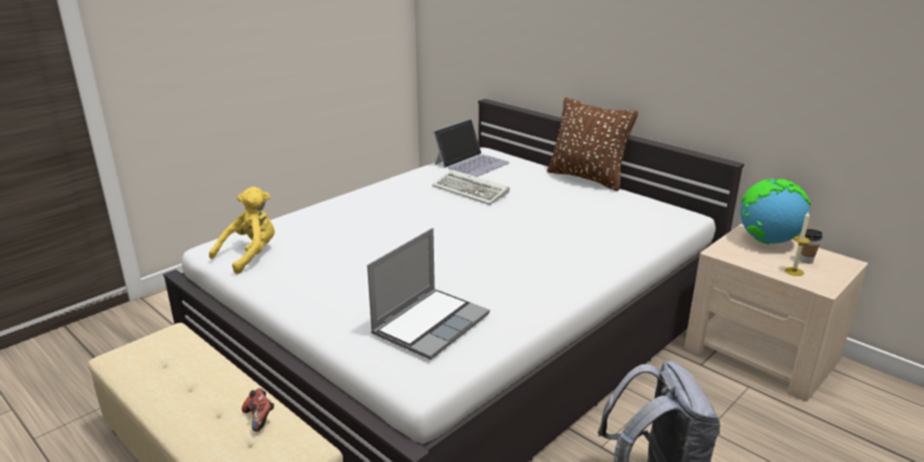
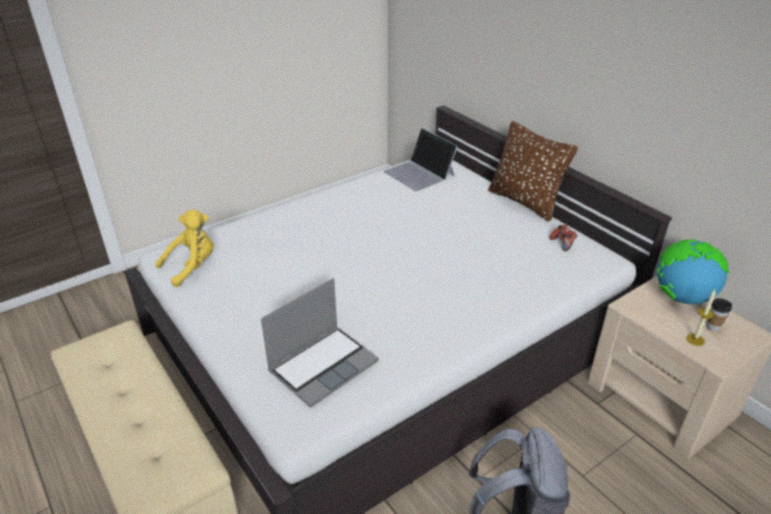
camera: 10 degrees right, 10 degrees up
(260, 418) = (169, 432): game controller -> game controller (562, 244)
(472, 163) = (419, 173): laptop -> laptop turned 90 degrees clockwise
(472, 191) = (409, 208): keyboard -> none

